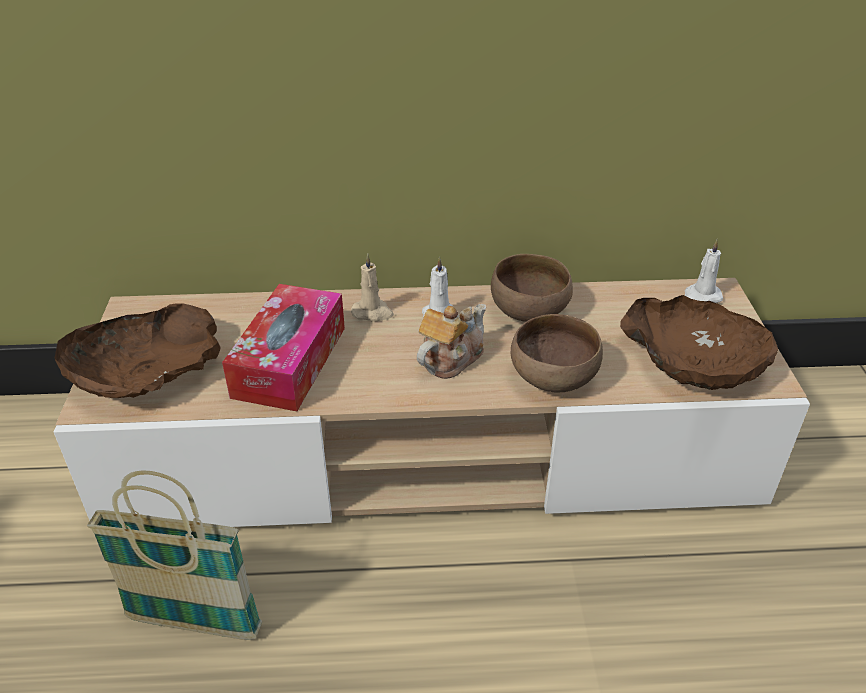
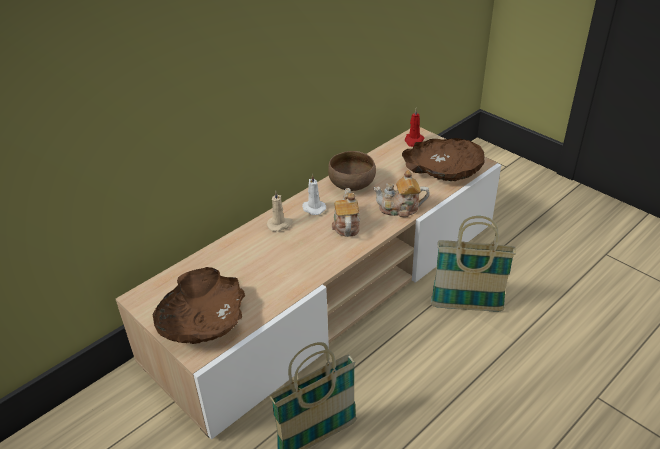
camera: 40 degrees left, 0 degrees up
(290, 361) = (273, 270): tissue box -> none
(552, 379) = (400, 209): brown bowl -> teapot
(587, 600) = (466, 306): none -> basket
(701, 297) = (413, 141): white candle -> red candle

